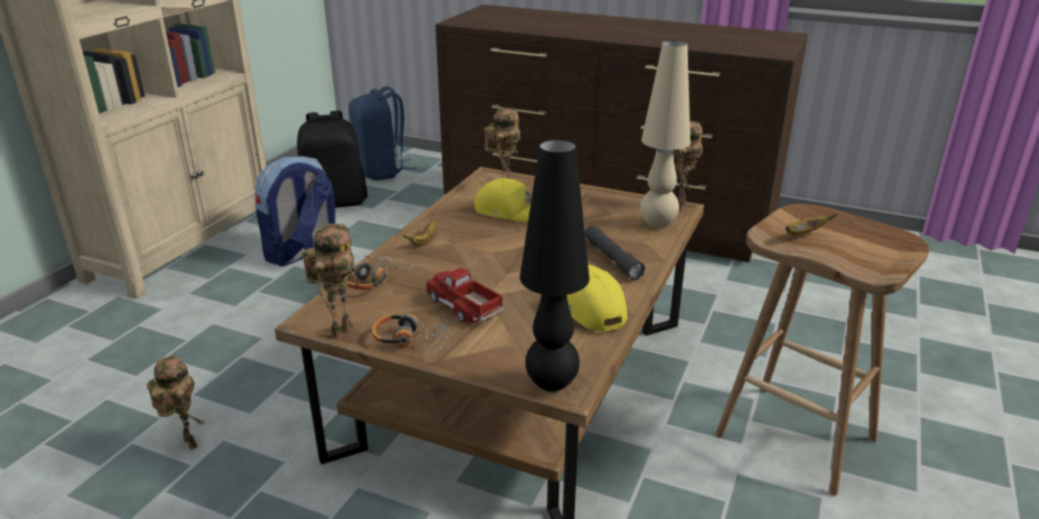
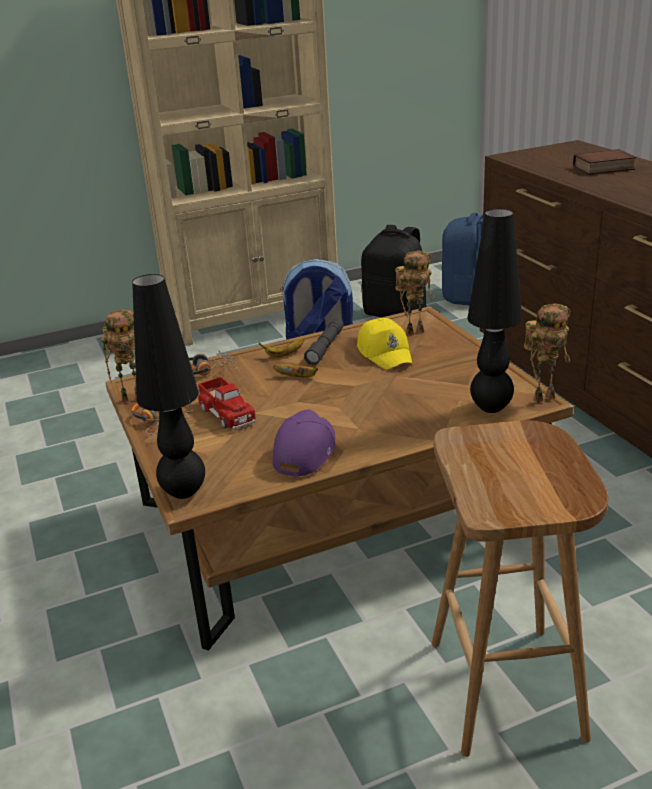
camera: 45 degrees right, 0 degrees up
(187, 443) = (97, 454): toy robot -> none
(463, 306) = (228, 413): toy truck -> toy truck turned 150 degrees clockwise
(551, 21) = (603, 168): none -> book
(589, 307) = (304, 452): yellow cap -> purple cap
(612, 258) = (393, 421): grey flashlight -> grey flashlight (325, 347)
(657, 224) = (490, 408): beige table lamp -> black table lamp
(804, 233) = (495, 452): banana -> banana (297, 377)

